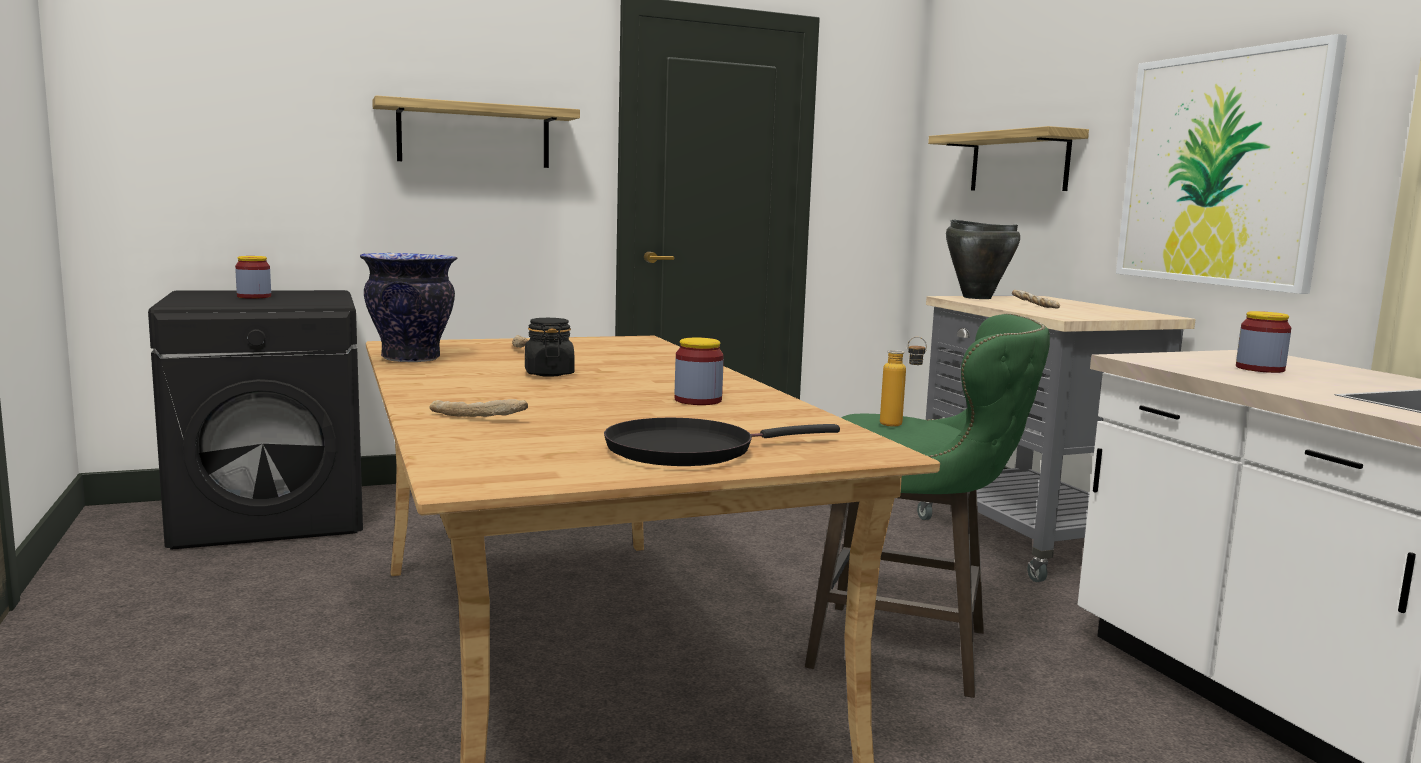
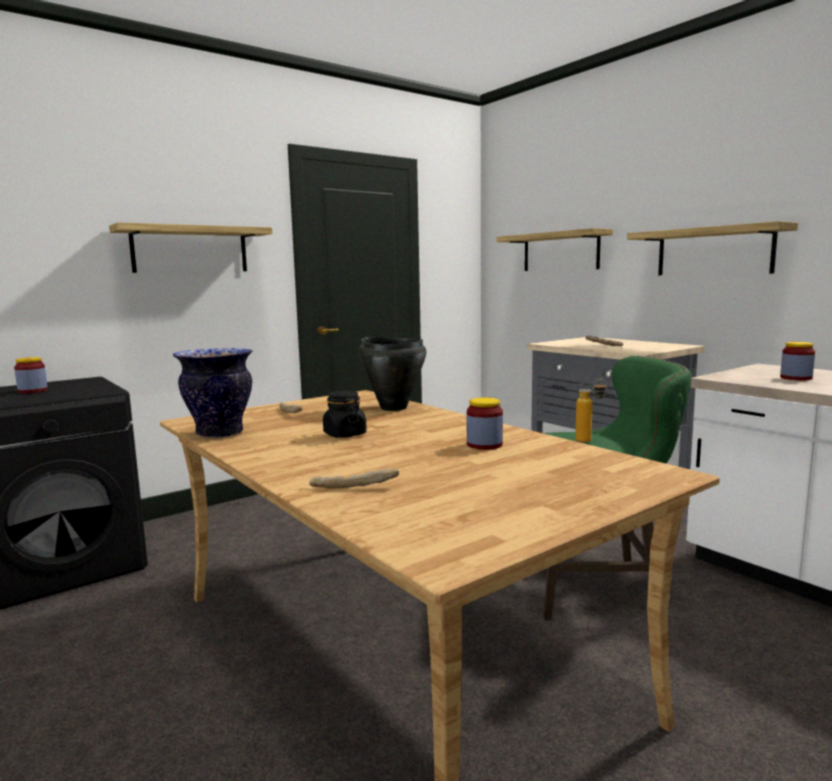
camera: 15 degrees left, 0 degrees up
(688, 450) = (552, 495): black frying pan -> none
(976, 297) = (558, 342): black cooking pot -> black cooking pot (393, 408)
(1221, 169) = (713, 251): picture -> shelf

